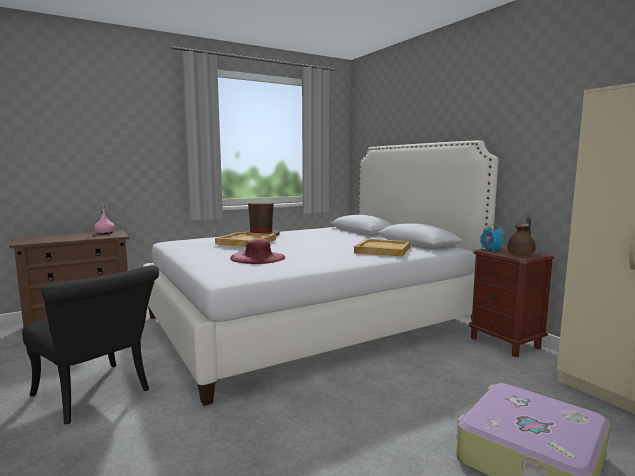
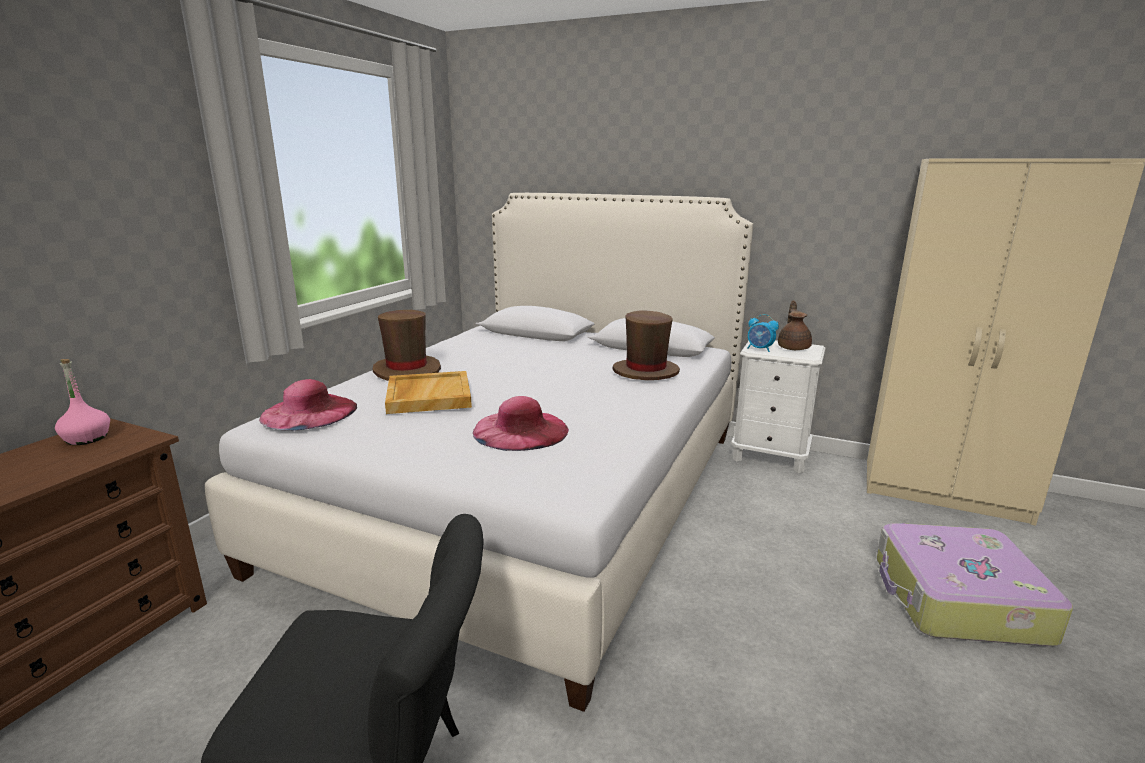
camera: 35 degrees left, 10 degrees up
(190, 240) = (309, 412): none -> pink hat
(382, 250) = (645, 372): beige tray -> brown hat
(505, 343) = (770, 456): brown nightstand -> white nightstand

